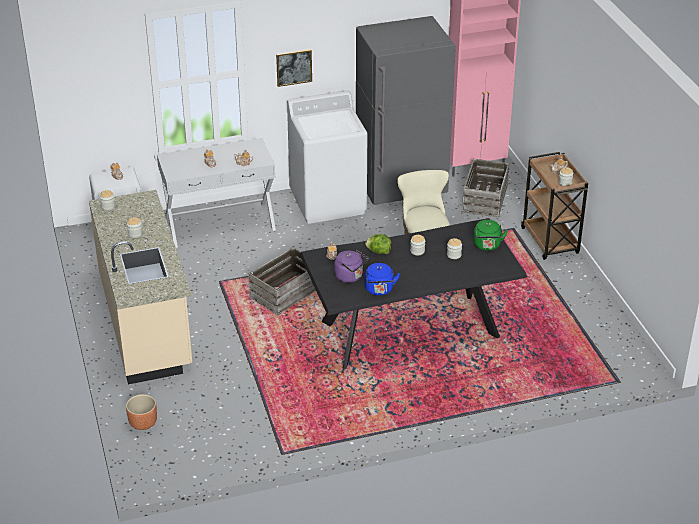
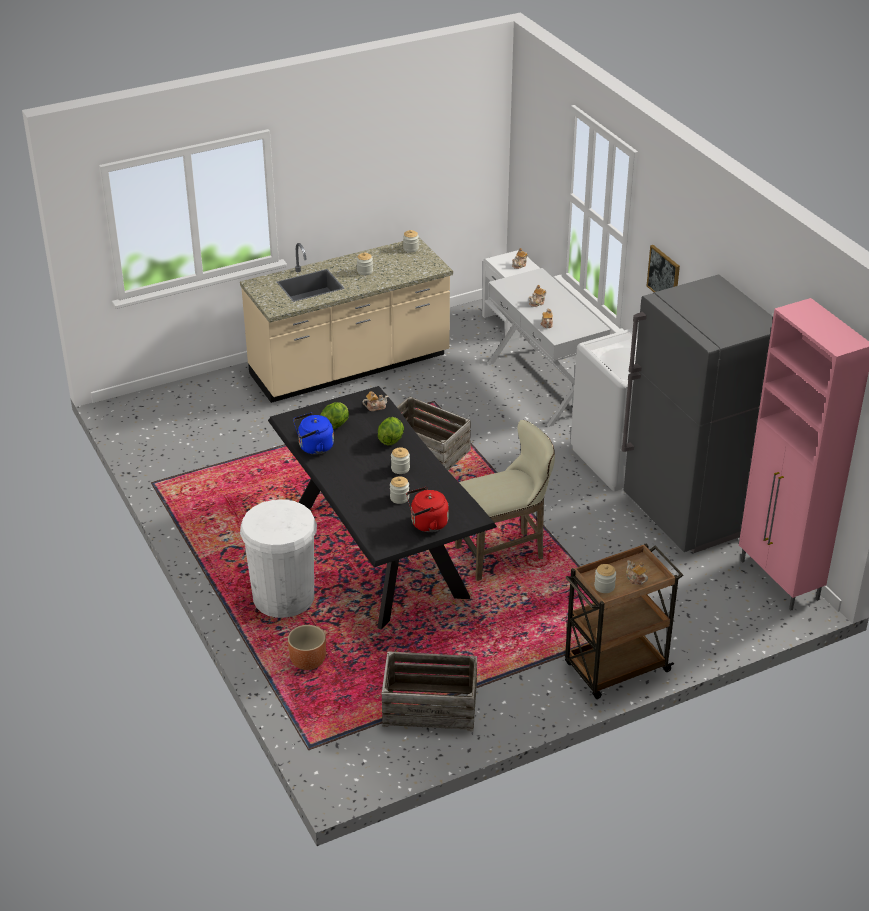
camera: 80 degrees right, 0 degrees up
(142, 423) = (191, 391): brown planter -> brown planter (308, 661)
(350, 277) = (336, 424): purple kettle -> lettuce
(454, 383) = (284, 597): none -> white trash can
(485, 199) = (696, 596): crate -> crate (429, 707)
(487, 246) = (427, 524): green kettle -> red kettle

